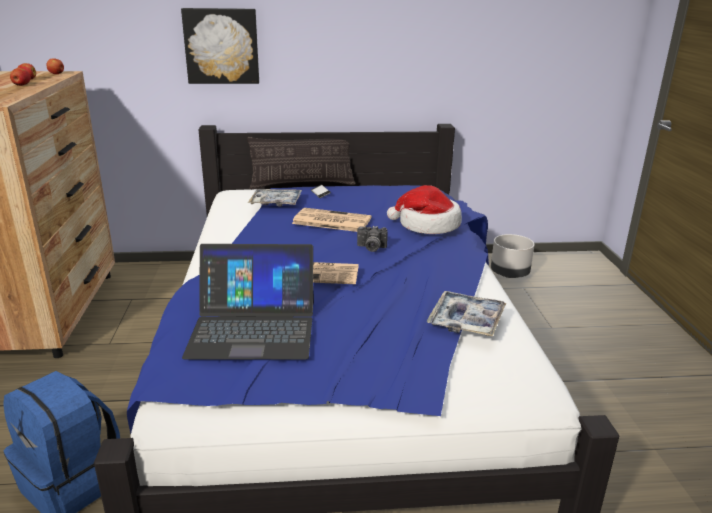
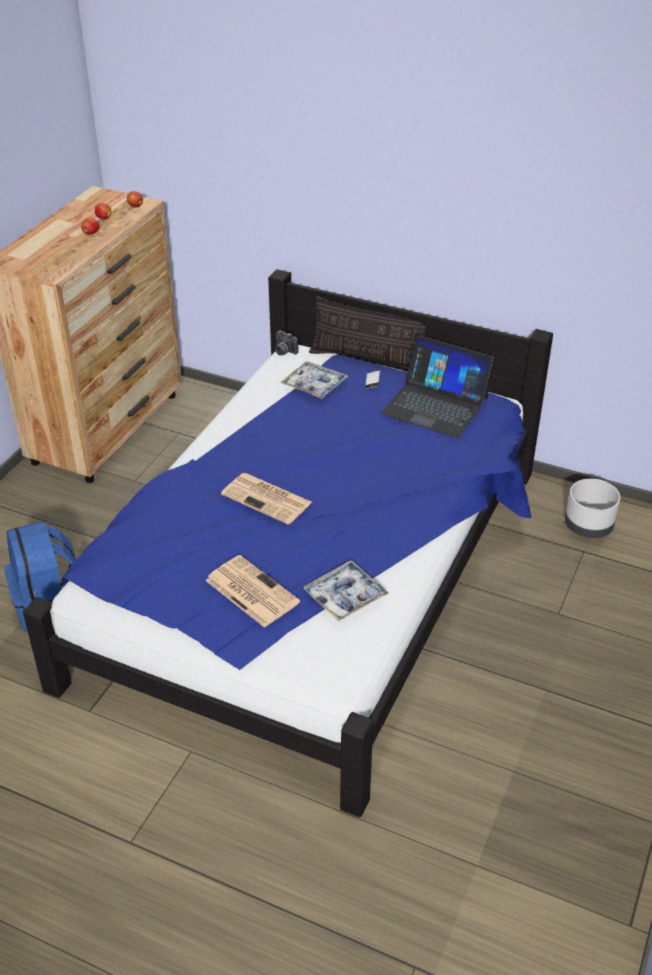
camera: 30 degrees right, 15 degrees up
(221, 46) = (304, 193): picture -> none
(253, 328) = (175, 542): laptop -> laptop (435, 405)
(330, 221) = (341, 431): newspaper -> newspaper (250, 591)
(371, 248) = (346, 482): camera -> camera (284, 351)
(427, 225) = (429, 468): hat -> none

